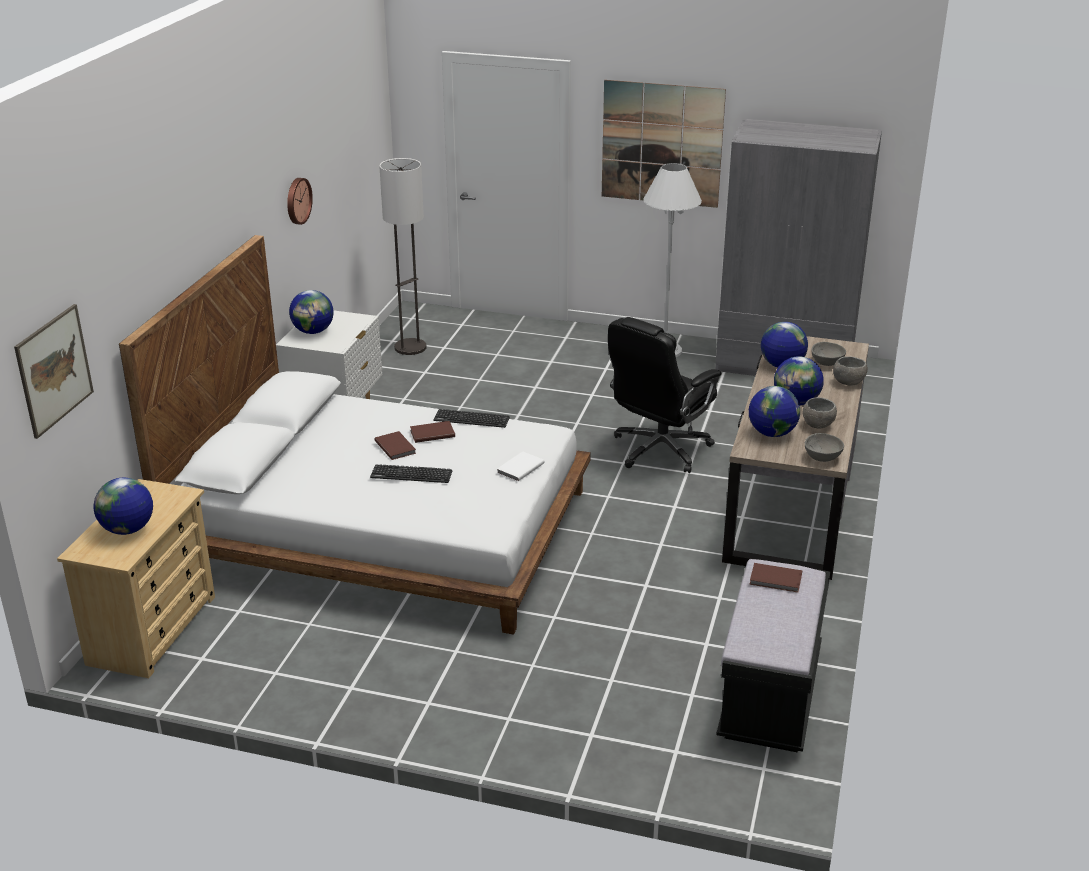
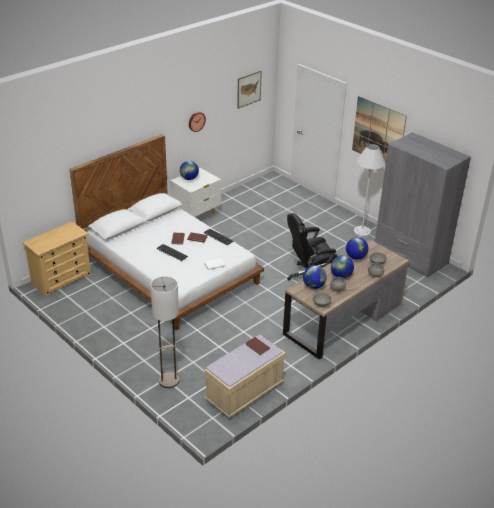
camera: 30 degrees right, 5 degrees up
(54, 370) = (33, 174): picture -> picture (249, 89)
(127, 529) = (51, 239): globe -> none
(410, 348) = (254, 194): floor lamp -> floor lamp (168, 381)
(770, 695) = (244, 393): black bench -> beige bench

